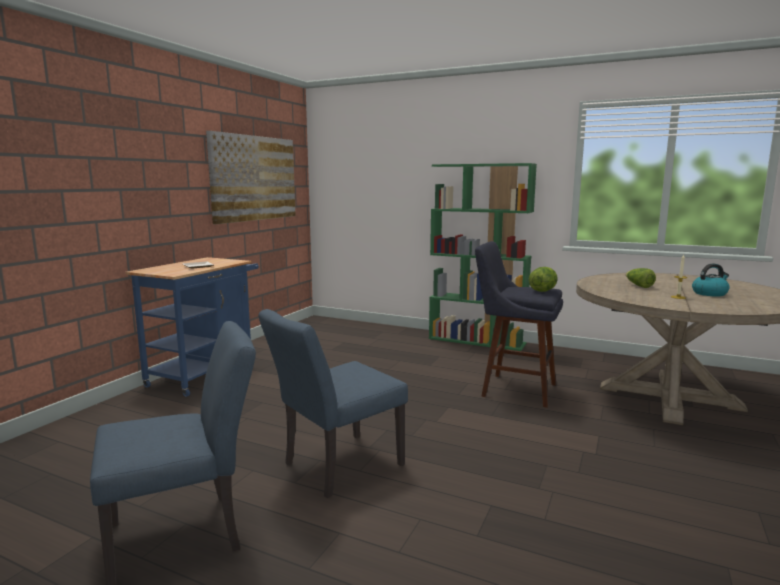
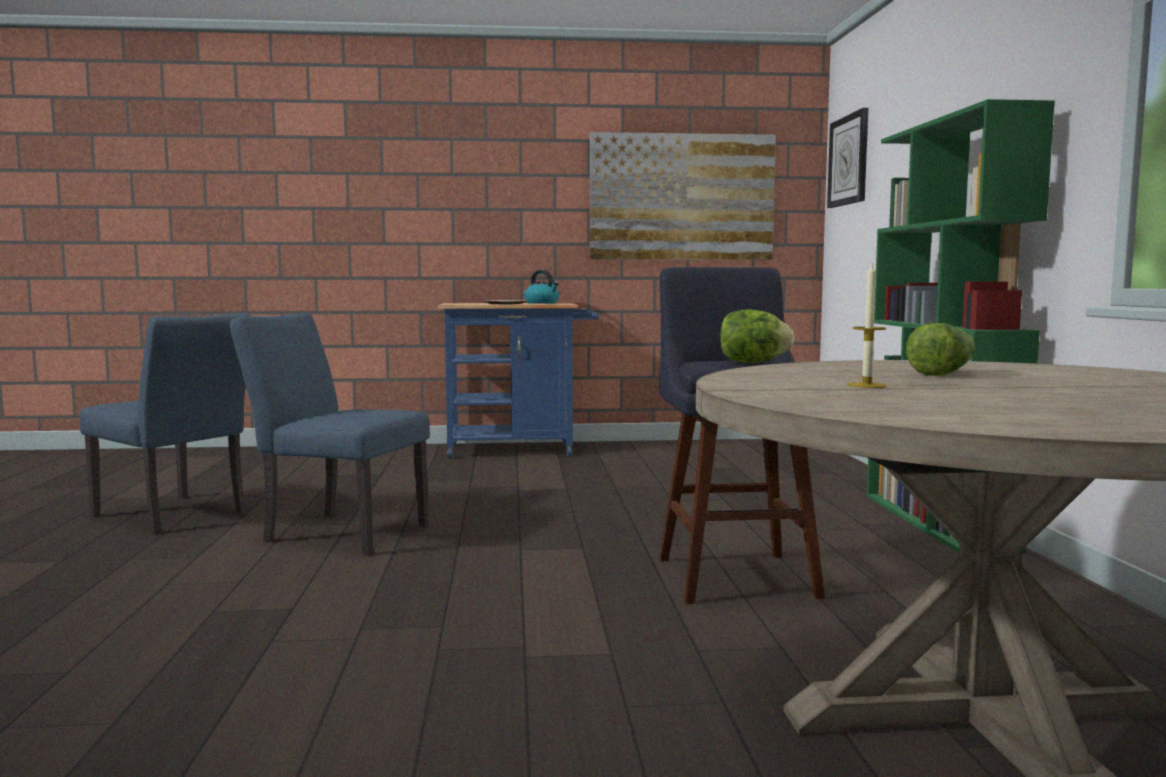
camera: 60 degrees right, 5 degrees down
(340, 161) = (849, 160): none -> wall clock
(709, 293) = (1004, 396): kettle -> kettle (542, 303)

